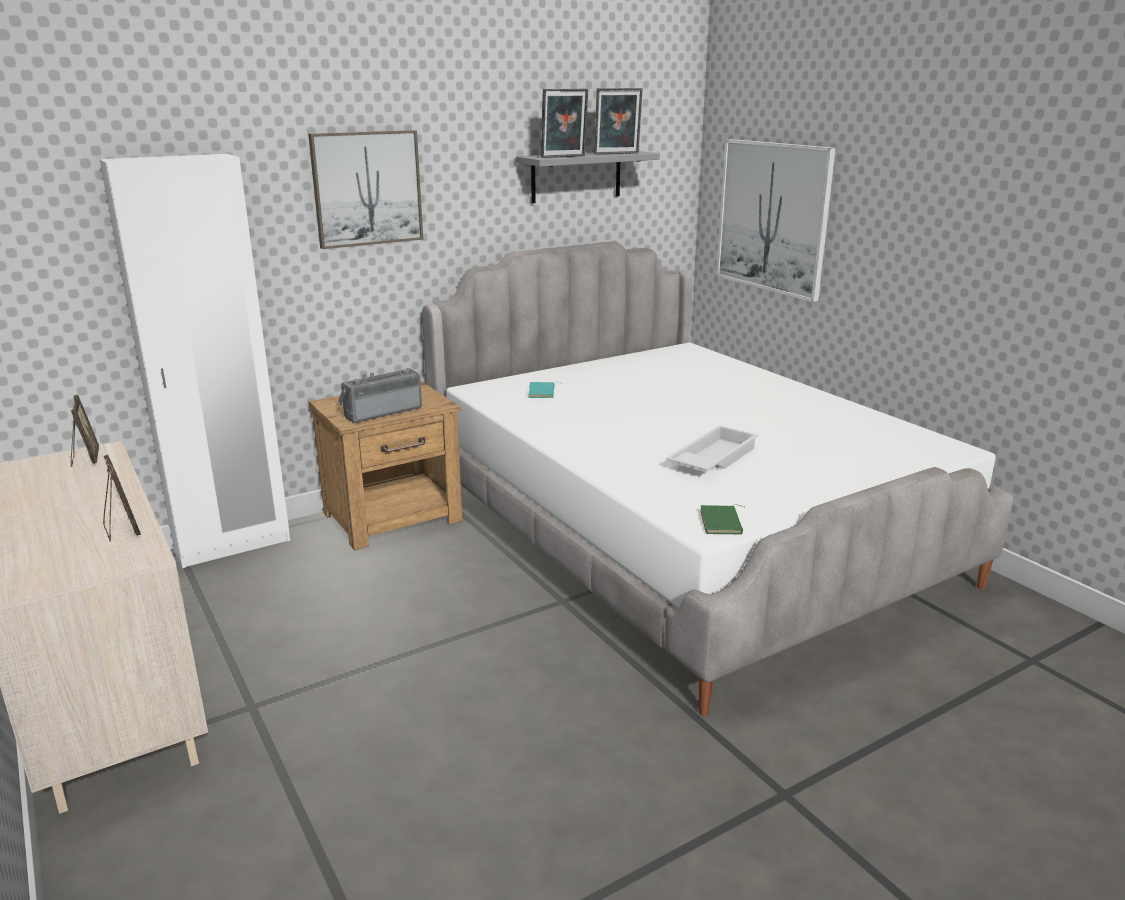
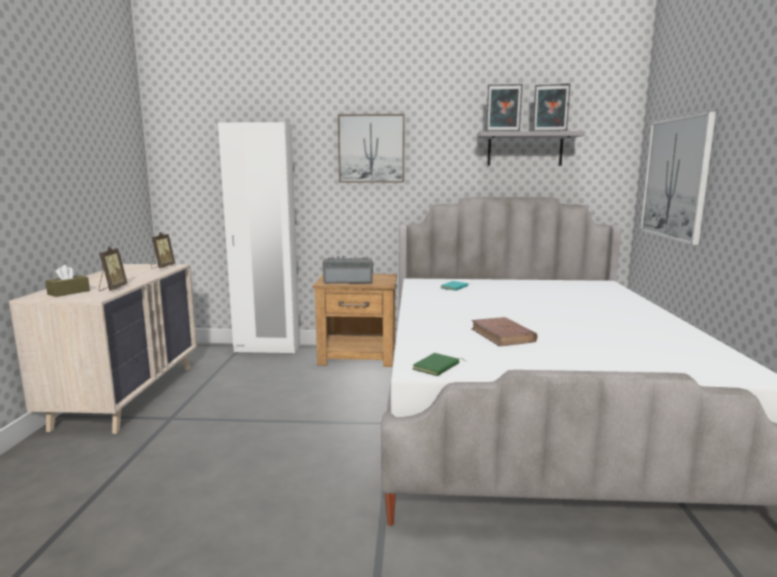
camera: 35 degrees right, 10 degrees down
(56, 560) = (69, 292): none -> brown tissue box
(711, 459) = (502, 335): white tray -> brown book

